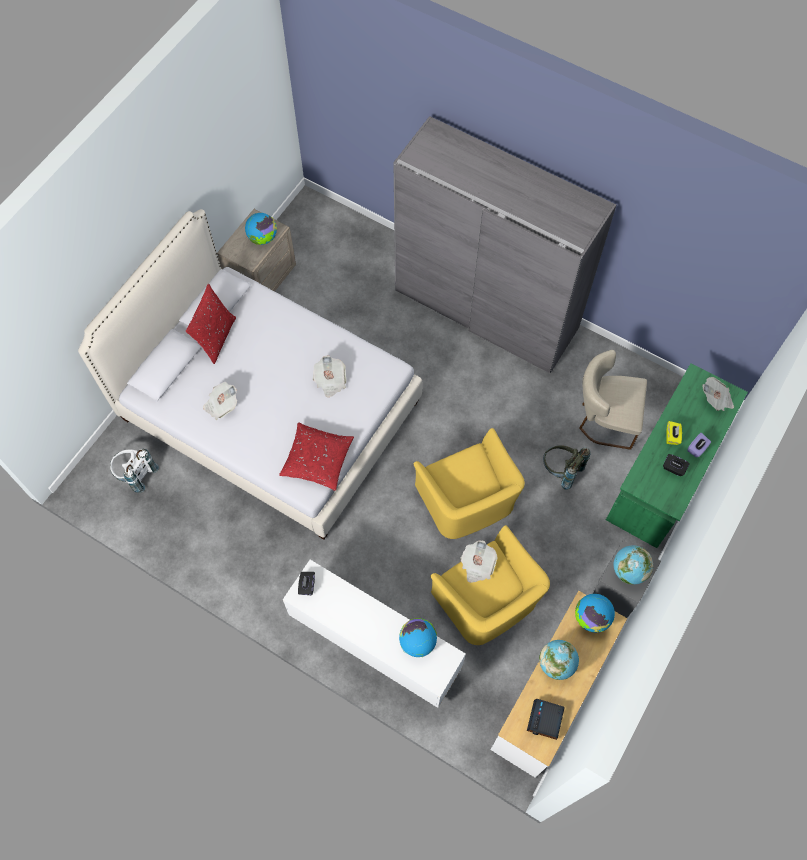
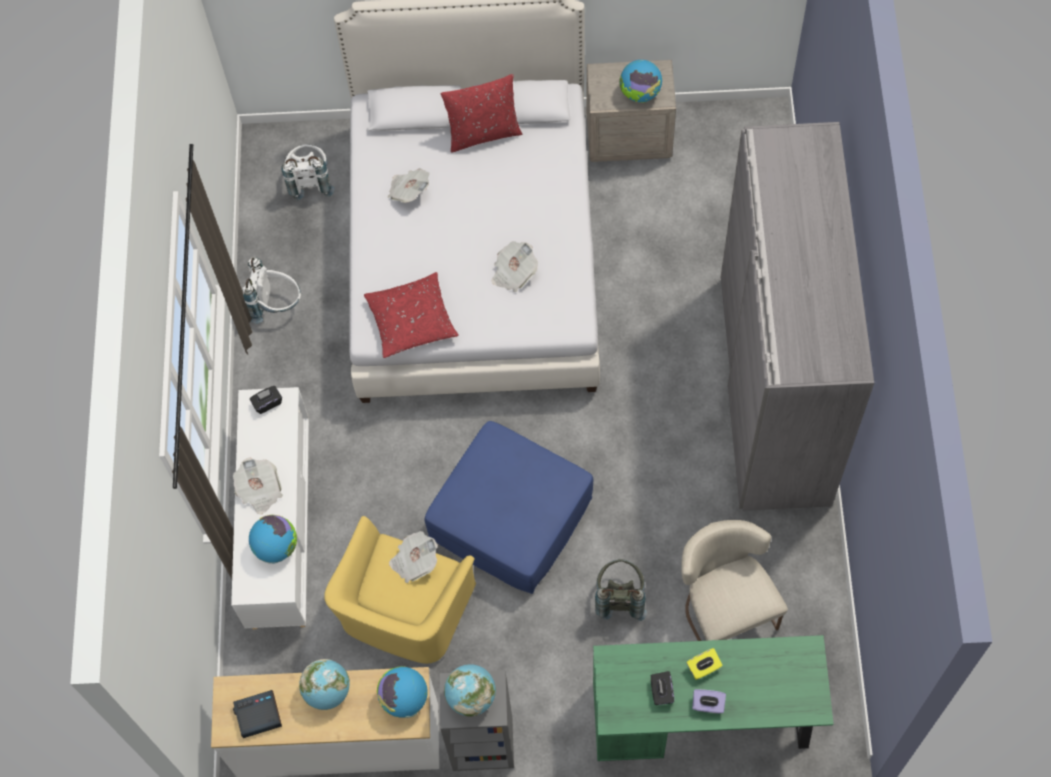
camera: 60 degrees right, 0 degrees up
(211, 551) = (277, 305): none -> white backpack
(467, 500) = (510, 517): yellow armchair -> blue ottoman
(716, 399) = (793, 691): newspaper -> newspaper (260, 491)

